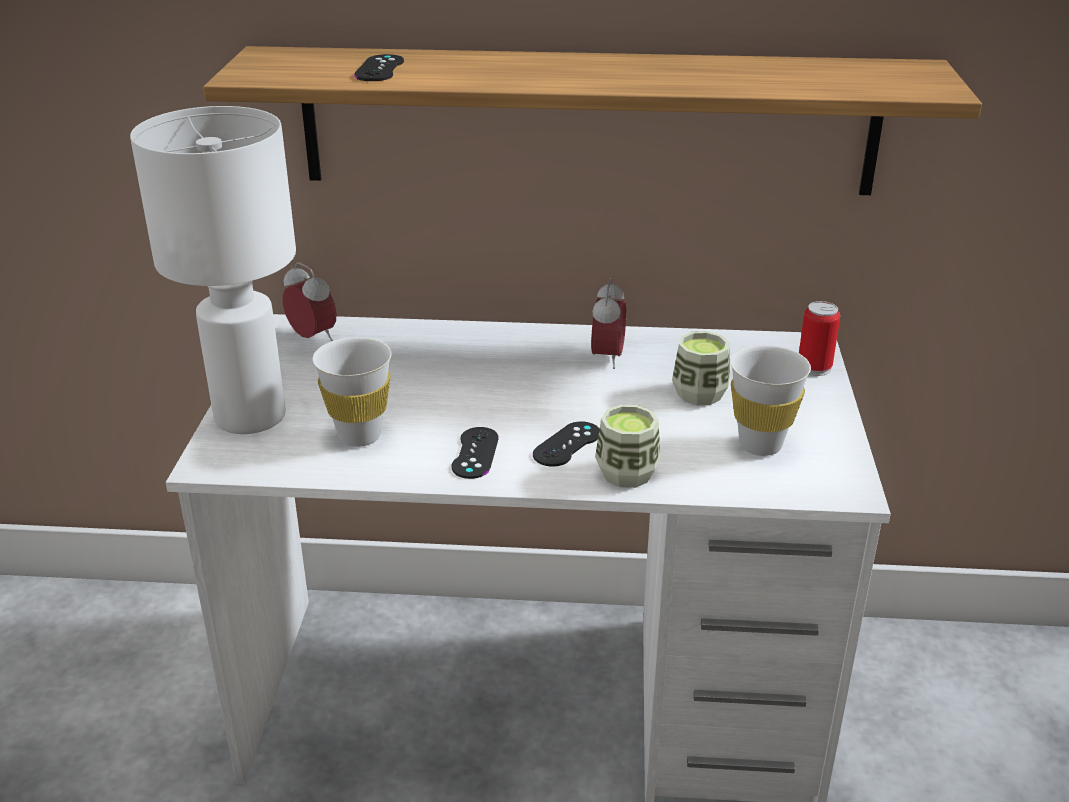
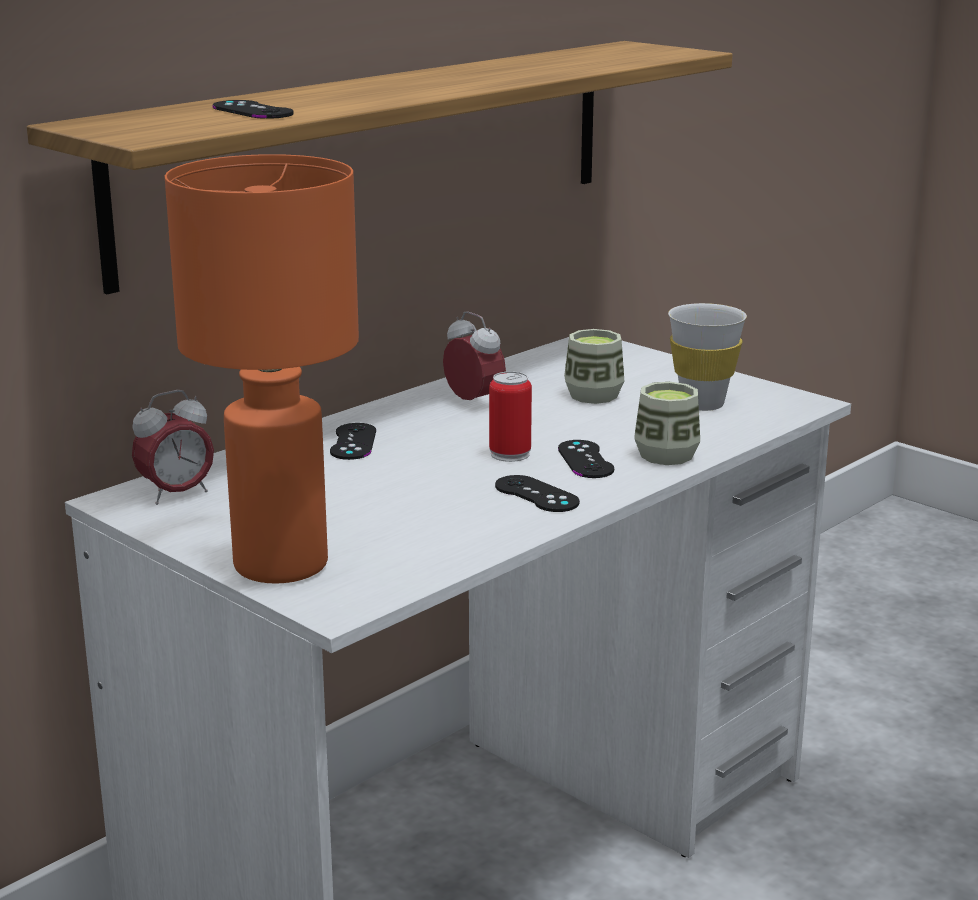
camera: 50 degrees left, 10 degrees down
(252, 417) = (283, 564): white table lamp -> orange table lamp
(313, 338) = (176, 494): alarm clock -> alarm clock turned 150 degrees clockwise
(359, 436) = (417, 529): white cup -> none
(471, 350) = (353, 442): none -> black game controller
(814, 367) = (625, 352): can -> can (510, 454)

